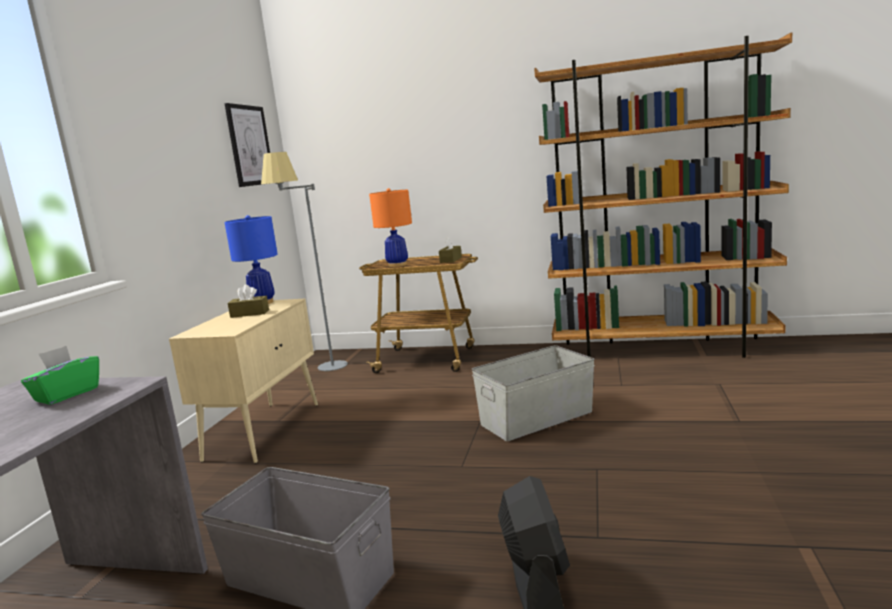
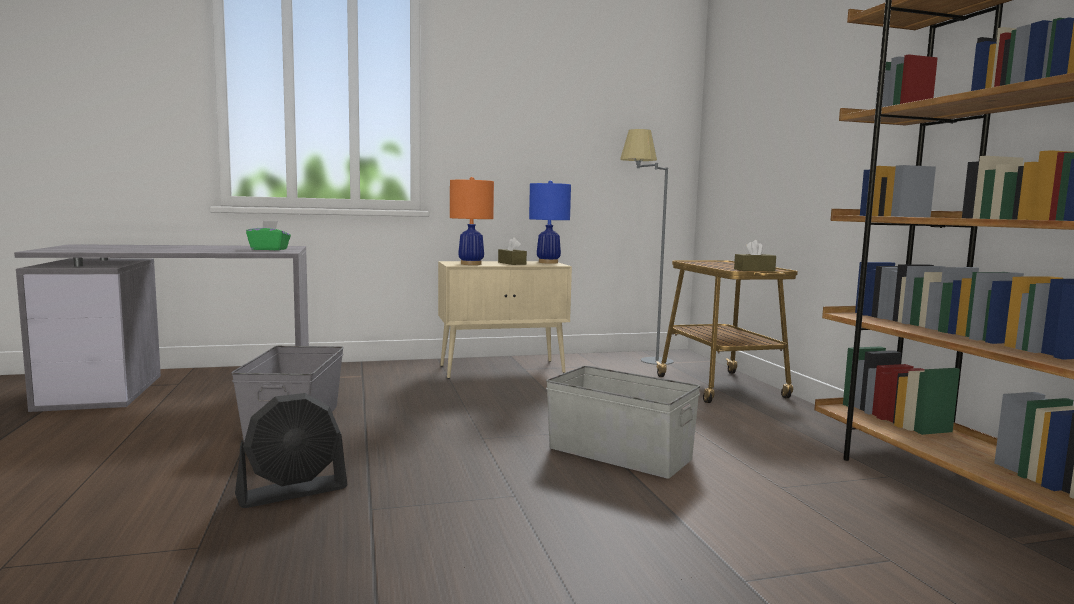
camera: 60 degrees right, 5 degrees down
(249, 145) = (637, 124): picture -> none
(397, 265) = (702, 263): orange table lamp -> orange table lamp (471, 264)

